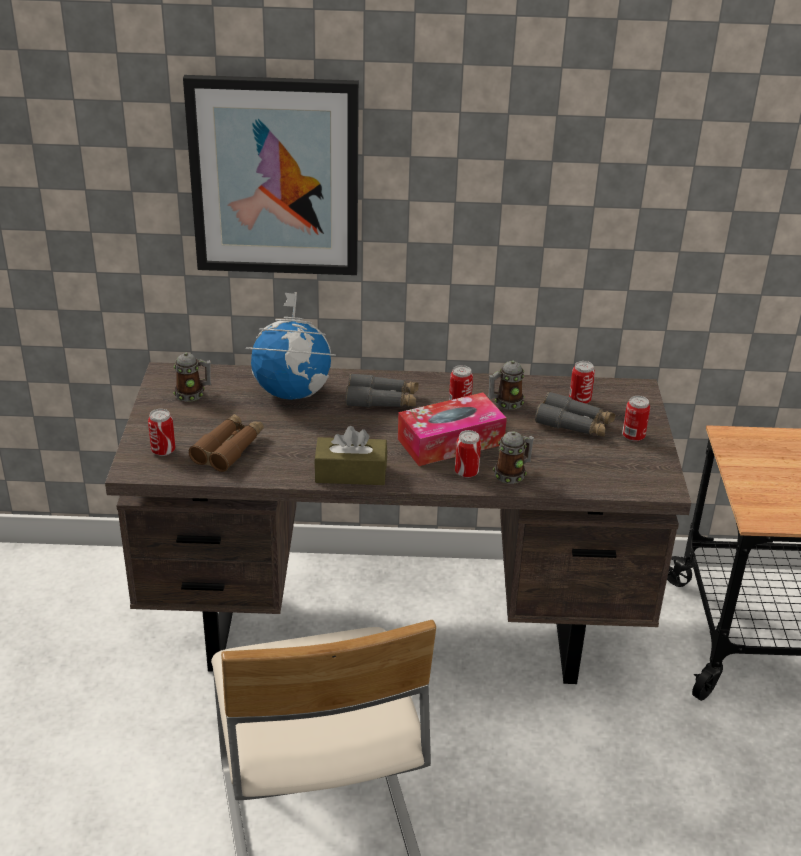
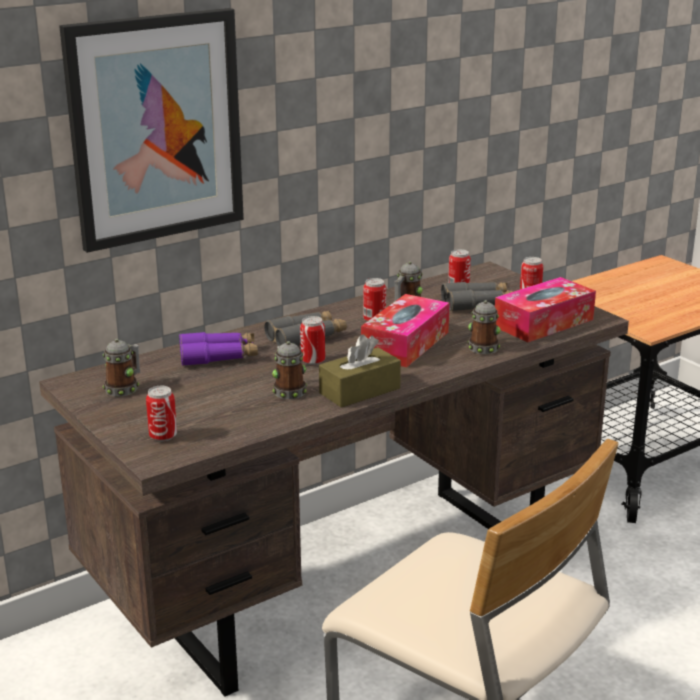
camera: 35 degrees left, 10 degrees down
(229, 449) = (224, 413): brown binoculars -> none
(293, 392) = (219, 357): globe -> purple binoculars
(299, 448) = (288, 390): none -> mug
(466, 472) = (449, 358): can -> can (313, 361)
(603, 471) = (543, 323): none -> tissue box

